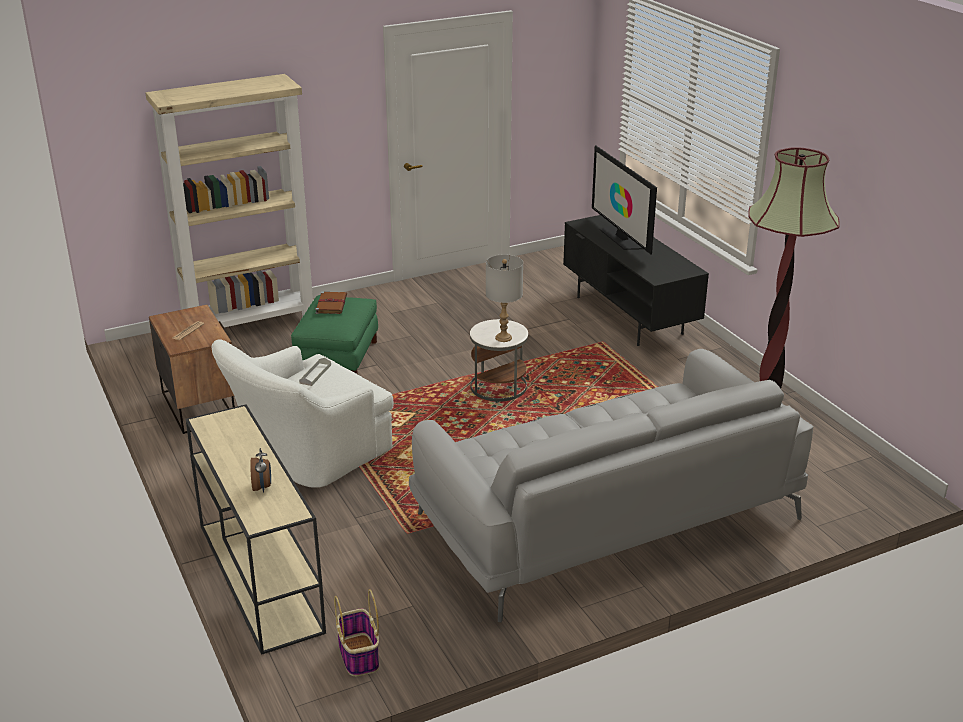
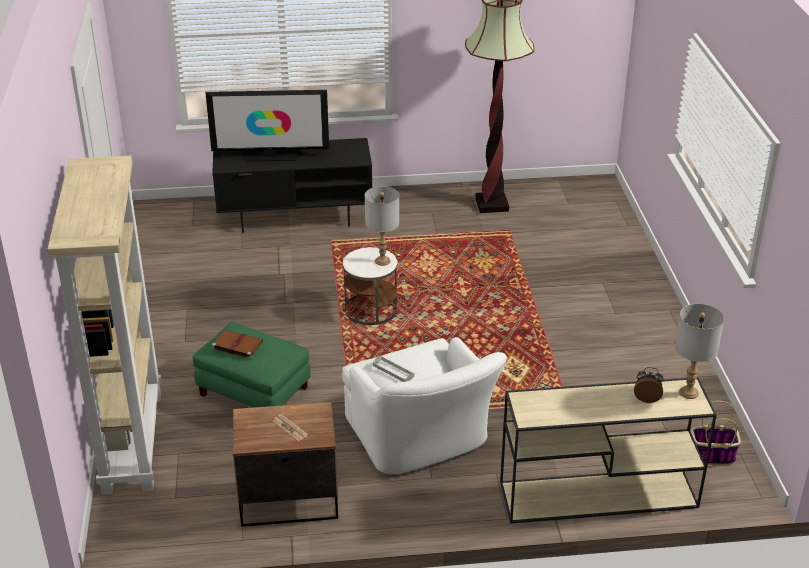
camera: 70 degrees left, 5 degrees up
(282, 514) = (689, 392): none -> grey table lamp
(605, 517) = (584, 304): grey sofa -> none

